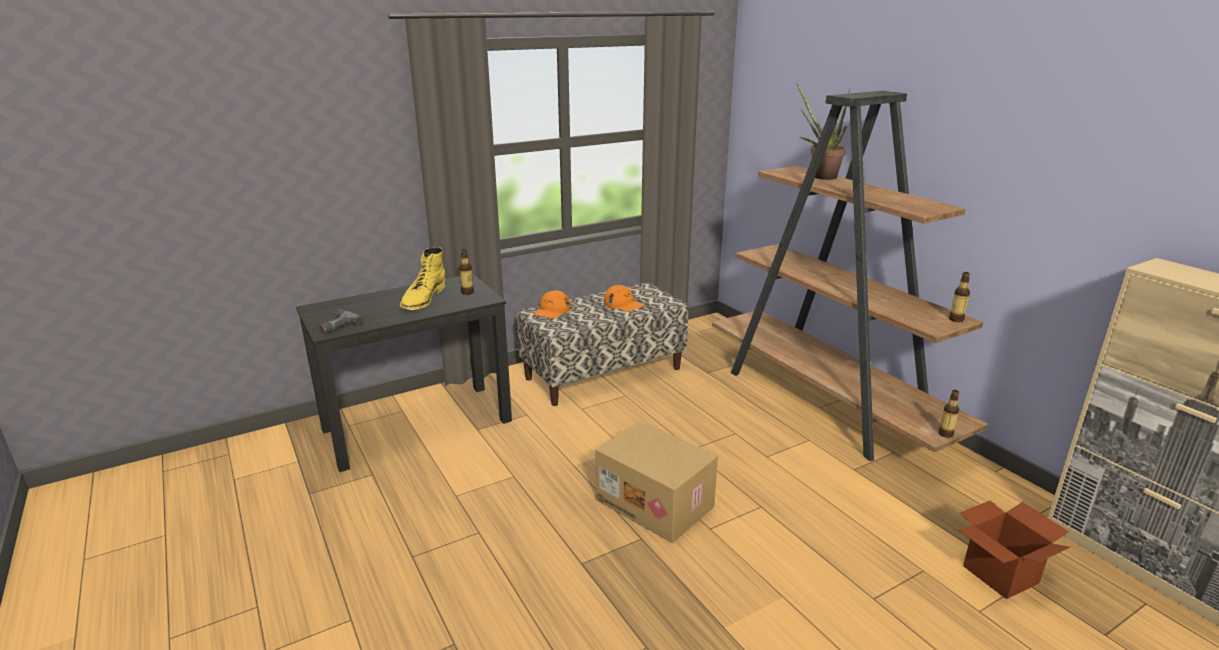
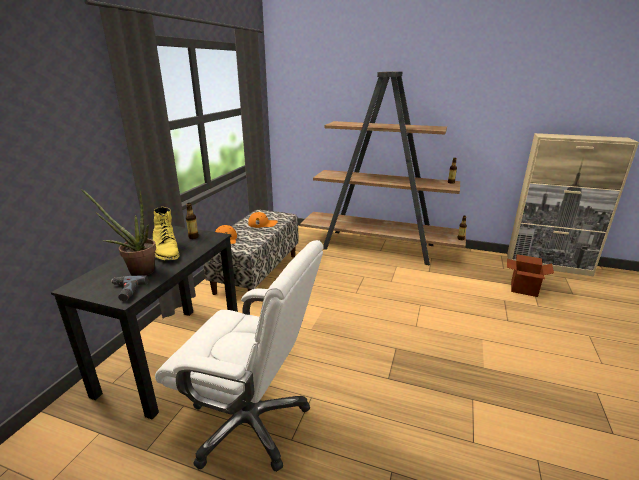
camera: 40 degrees left, 0 degrees up
(401, 520) = (250, 422): none -> white office chair
(656, 503) = (377, 327): cardboard box -> none
(819, 176) = (358, 123): potted plant -> potted plant (137, 271)

